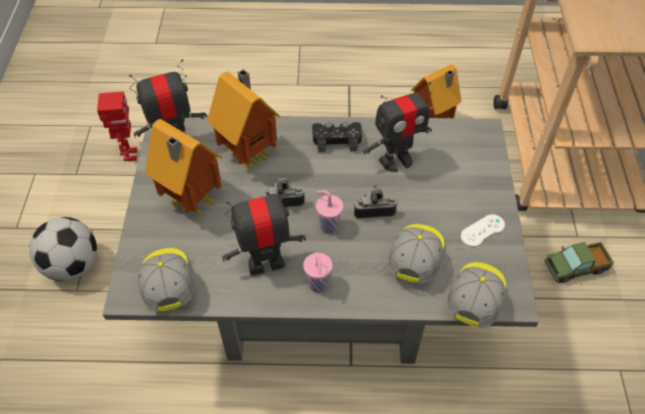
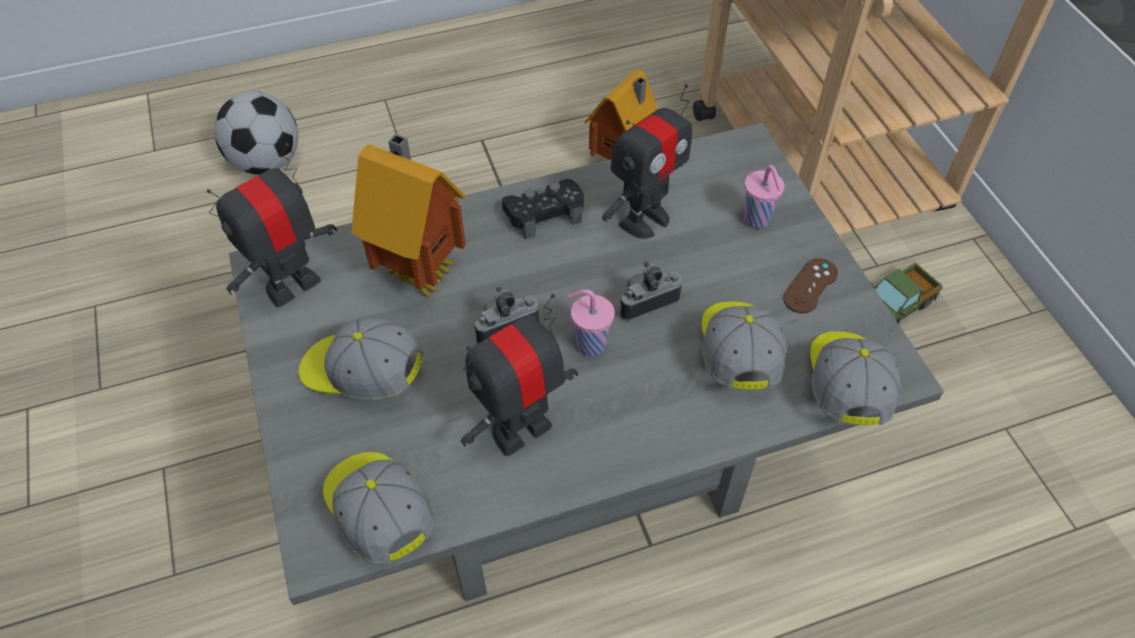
camera: 20 degrees left, 0 degrees up
(72, 265) = (152, 536): football -> football (266, 162)
(129, 155) = (179, 334): toy robot -> none
(191, 204) = (362, 374): toy house -> cap
(318, 285) = (615, 439): pink cup -> pink cup (757, 221)
(482, 230) = (810, 286): white game controller -> brown game controller

